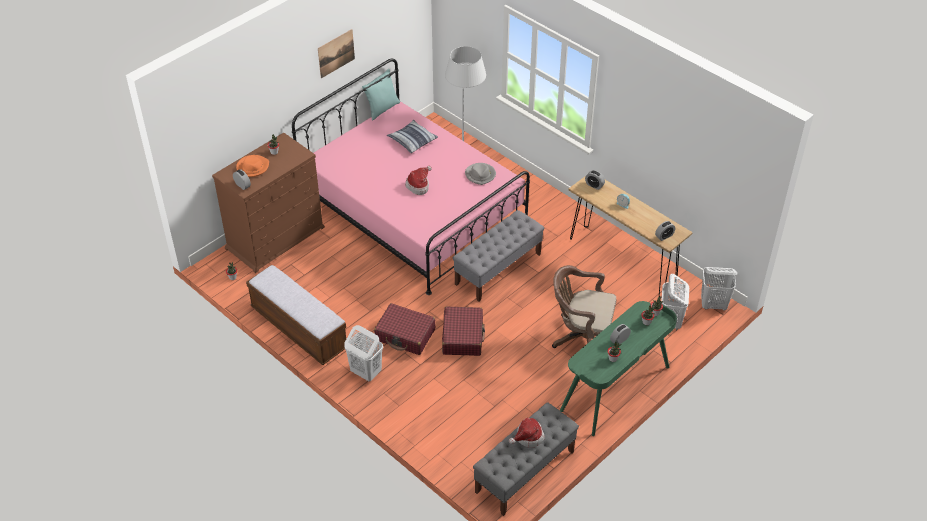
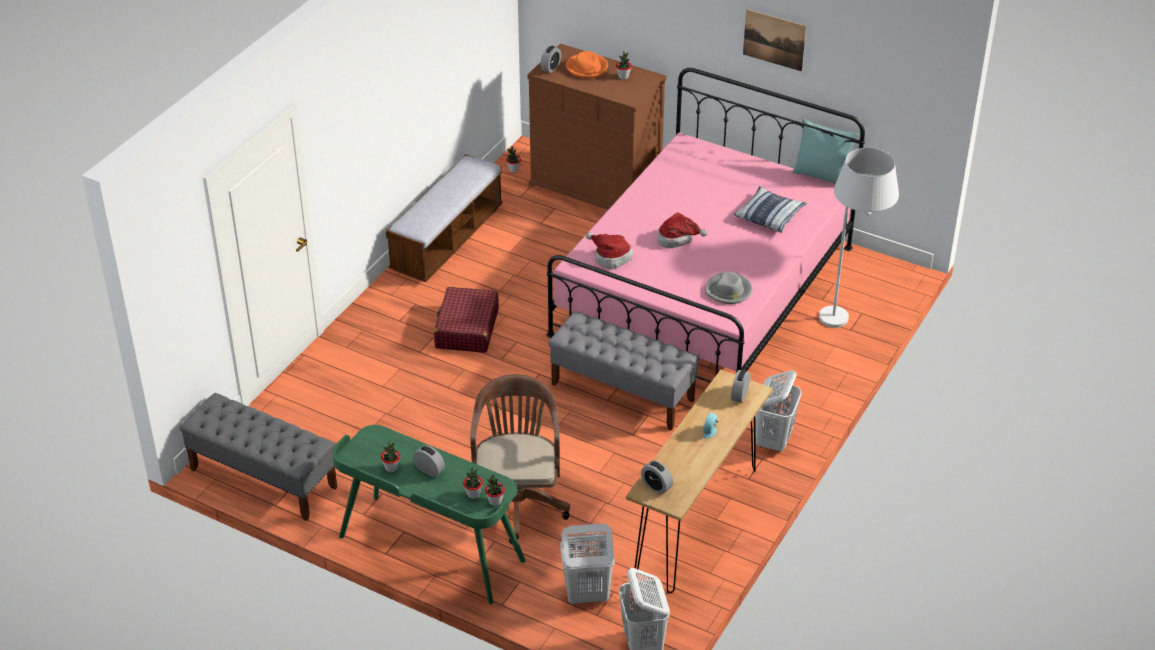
camera: 75 degrees right, 5 degrees down
(365, 372) = (392, 308): white laundry basket -> white laundry basket (774, 440)
(462, 336) = (481, 381): red suitcase -> none
(528, 437) = (266, 430): hat -> hat (610, 257)

